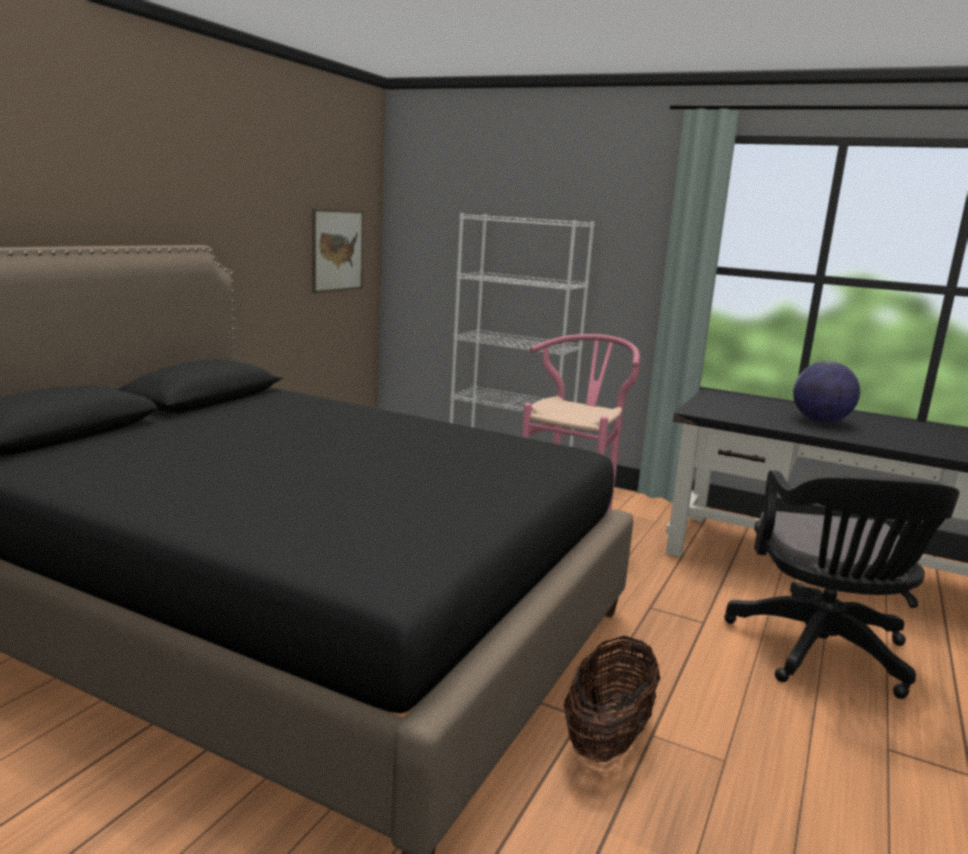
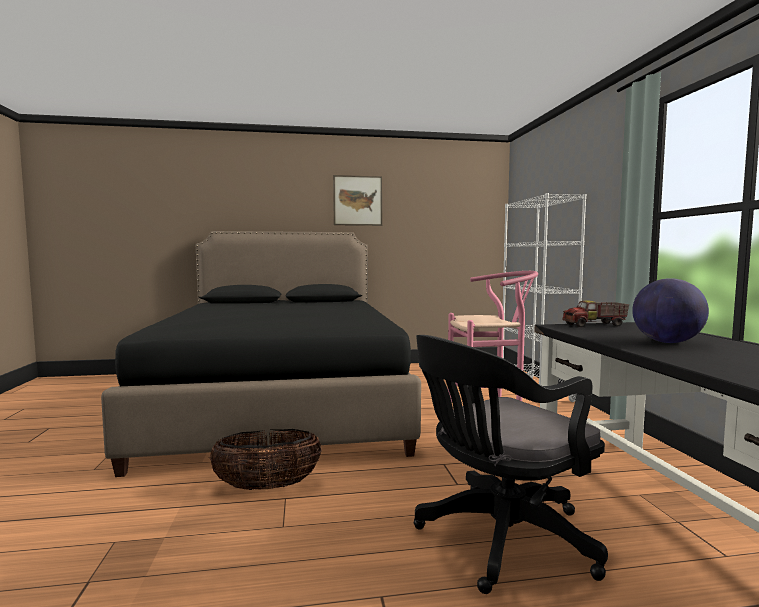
camera: 55 degrees right, 10 degrees down
(337, 250) = (462, 238): picture -> picture (357, 200)
(708, 403) = (595, 325): none -> toy truck

